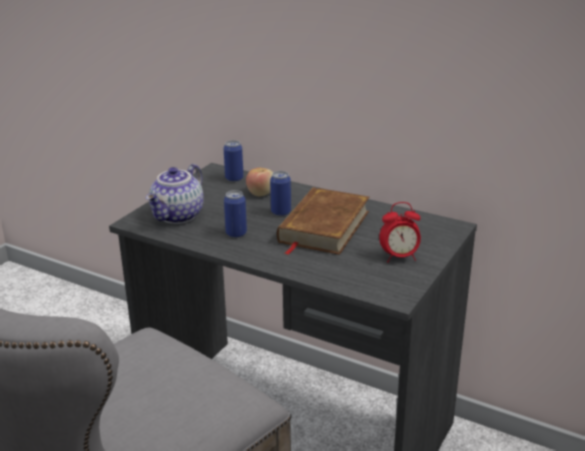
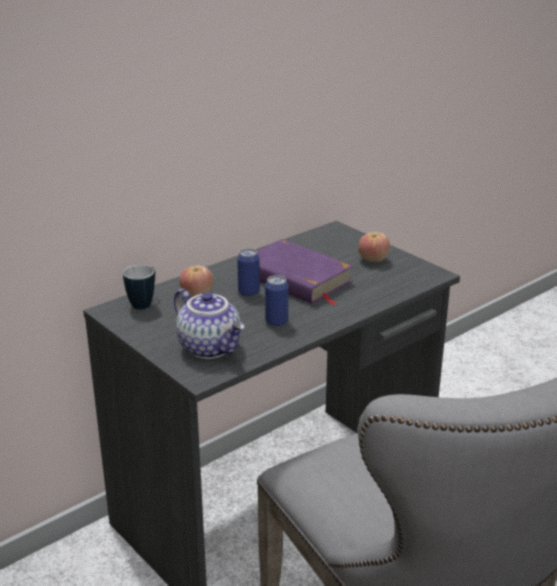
camera: 70 degrees left, 0 degrees up
(234, 178) = (144, 303): can -> mug
(323, 227) = (295, 278): brown book -> purple book
(399, 257) = (373, 259): alarm clock -> apple

